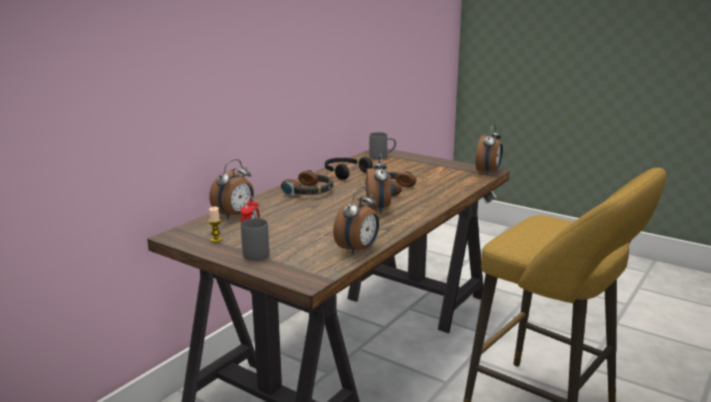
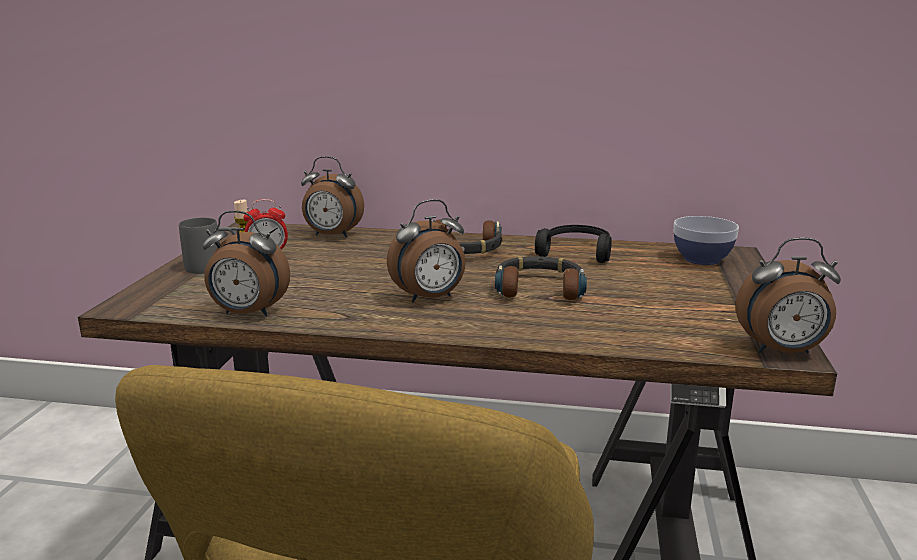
camera: 65 degrees right, 0 degrees up
(382, 157) = (702, 259): grey mug -> bowl

